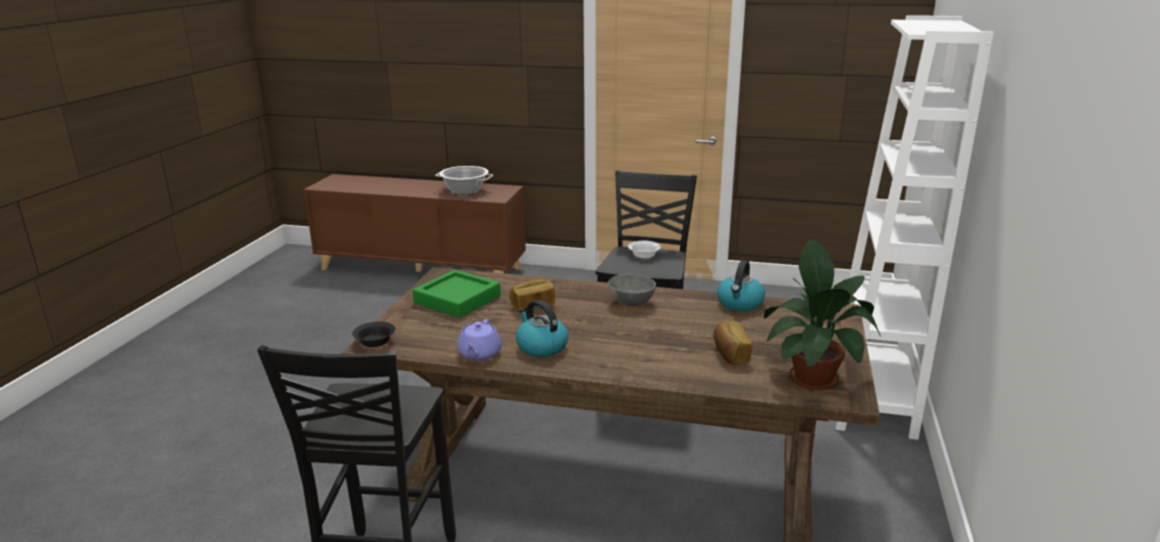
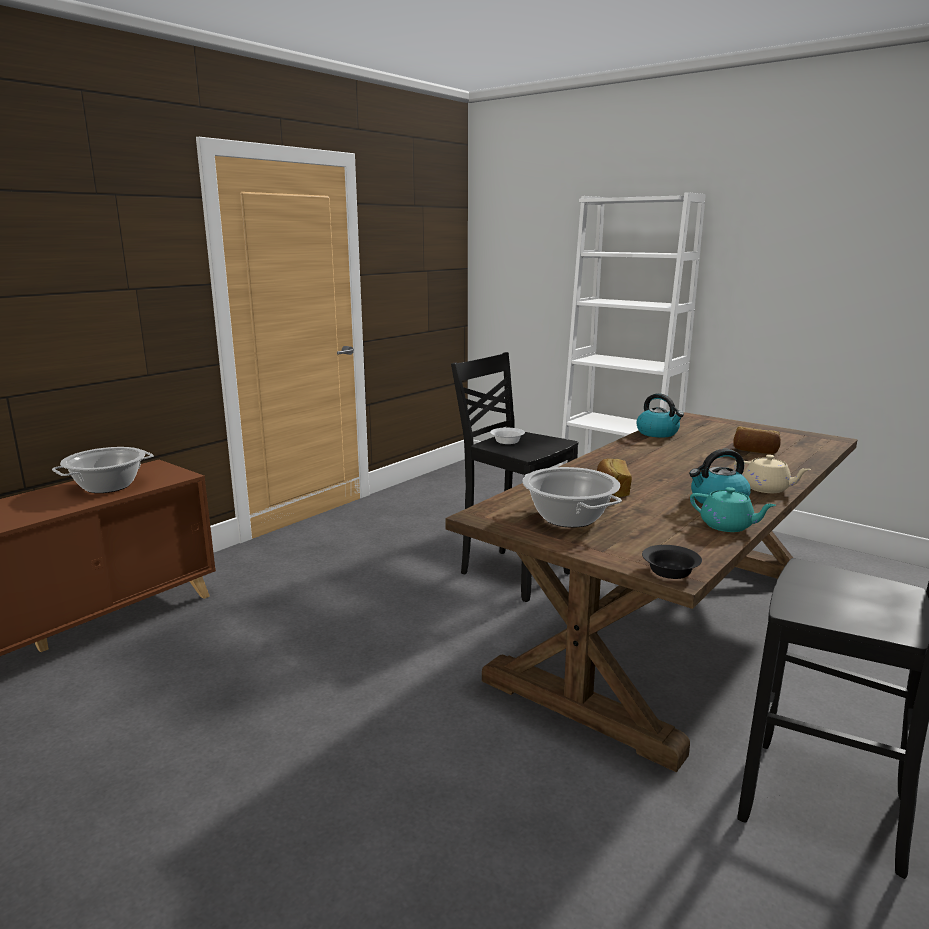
camera: 65 degrees left, 5 degrees down
(457, 299) = (568, 517): green tray -> cooking pot
(479, 354) = (727, 526): purple teapot -> turquoise teapot
(597, 366) = (767, 489): none -> beige teapot
(630, 302) = (631, 459): grey bowl -> none
(814, 375) = (796, 440): potted plant -> none

